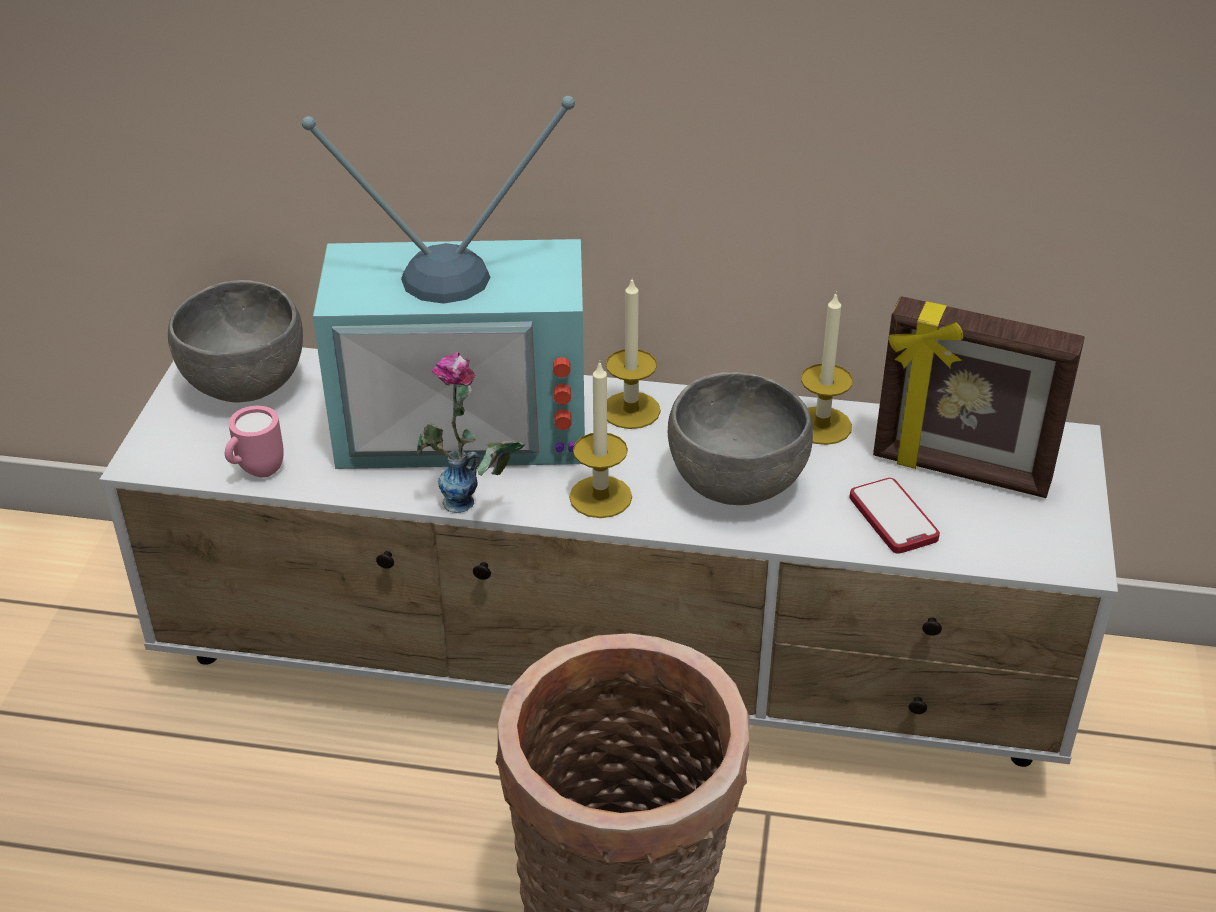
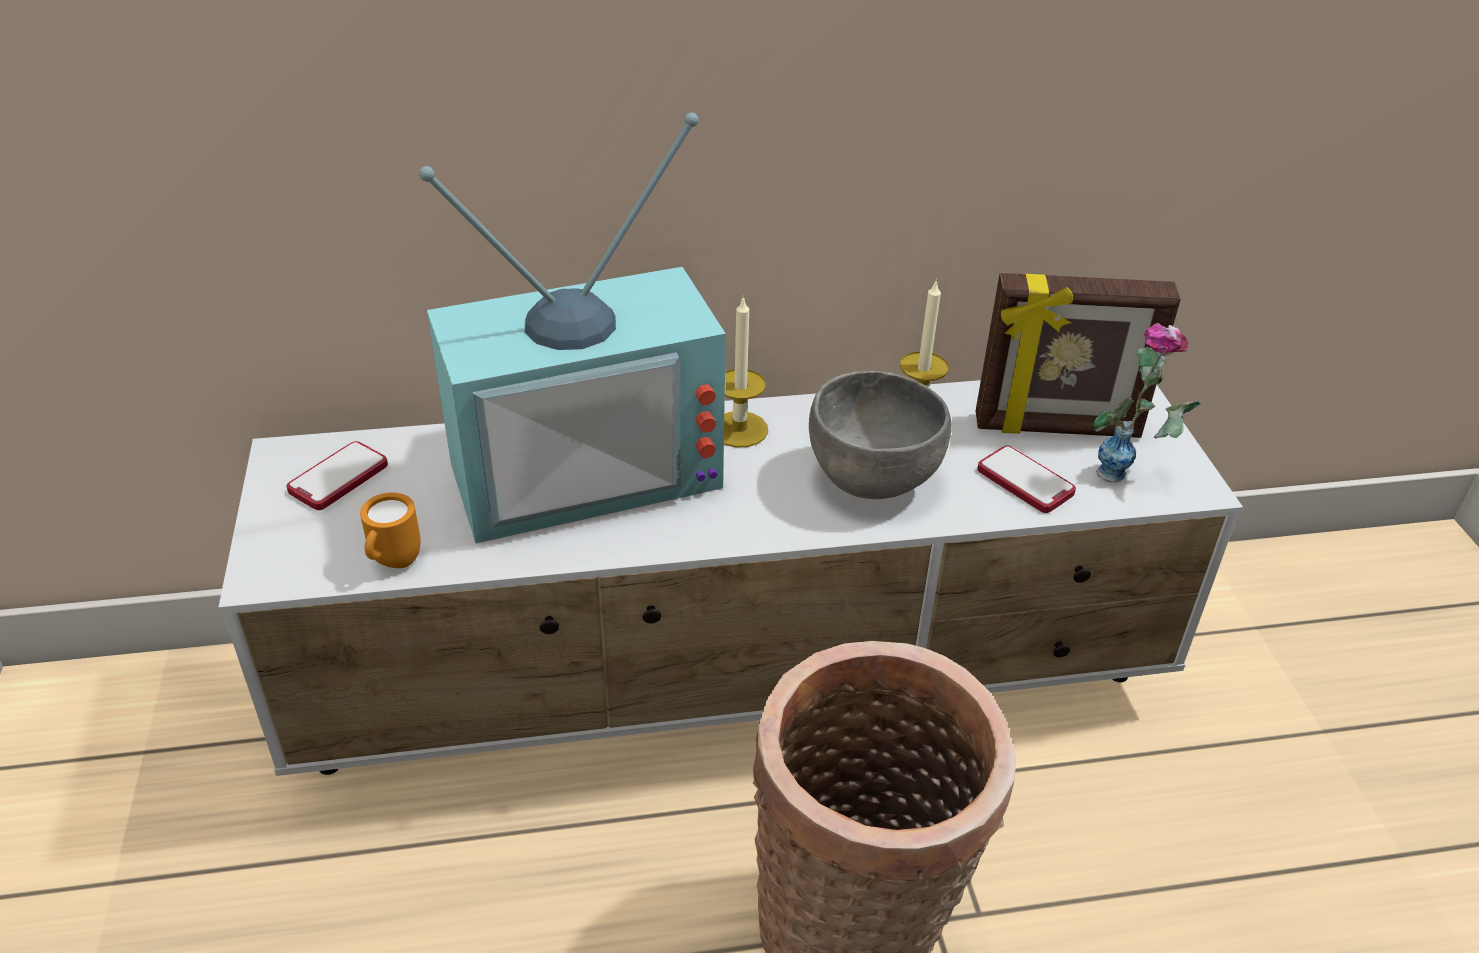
camera: 20 degrees left, 0 degrees up
(244, 386) = (338, 478): grey bowl -> phone
(256, 472) = (393, 564): pink mug -> orange mug
(475, 512) = (640, 557): vase -> vase (1131, 478)
(600, 497) = (754, 517): candle -> none

